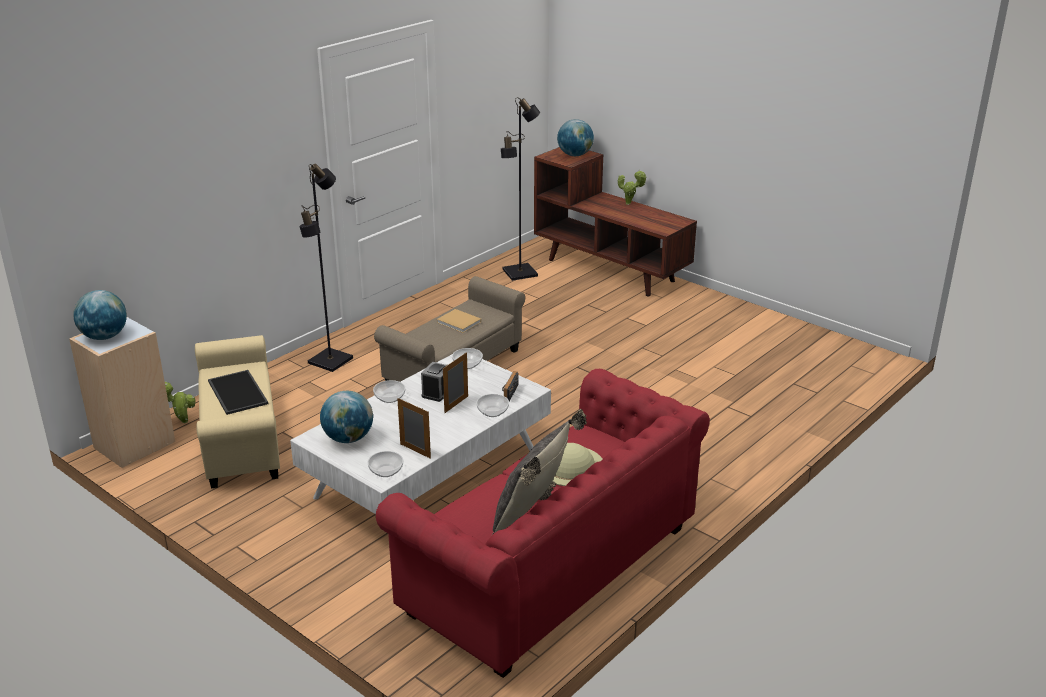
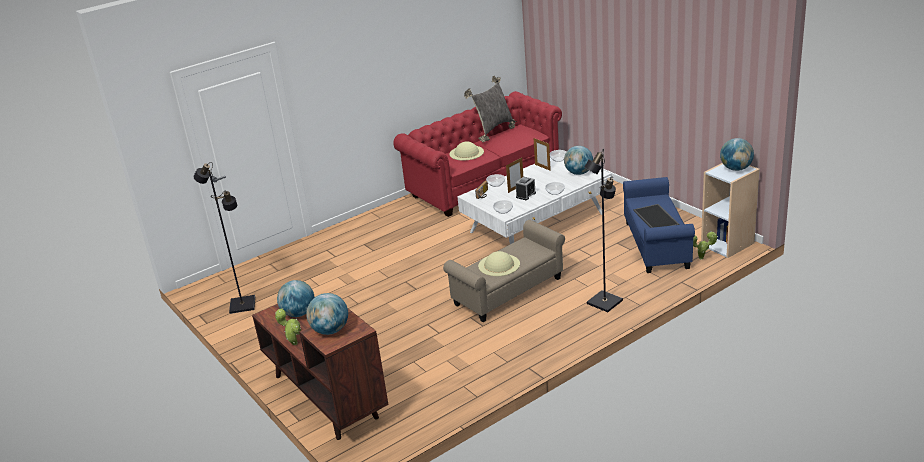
camera: 165 degrees left, 0 degrees up
(241, 440) = (656, 245): beige ottoman -> blue ottoman
(460, 322) = (499, 265): beige book -> beige hat
(520, 273) = (417, 398): black floor lamp -> black floor lamp (242, 305)
(647, 222) = (299, 313): none -> globe

